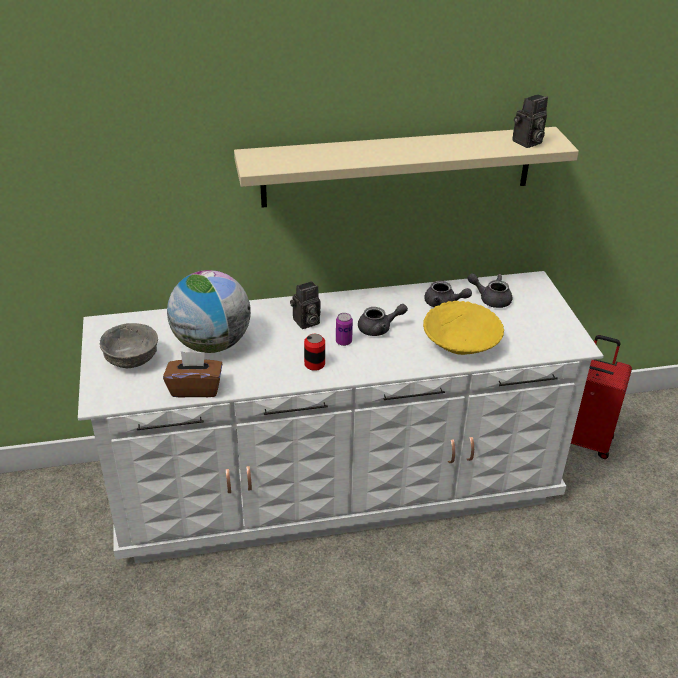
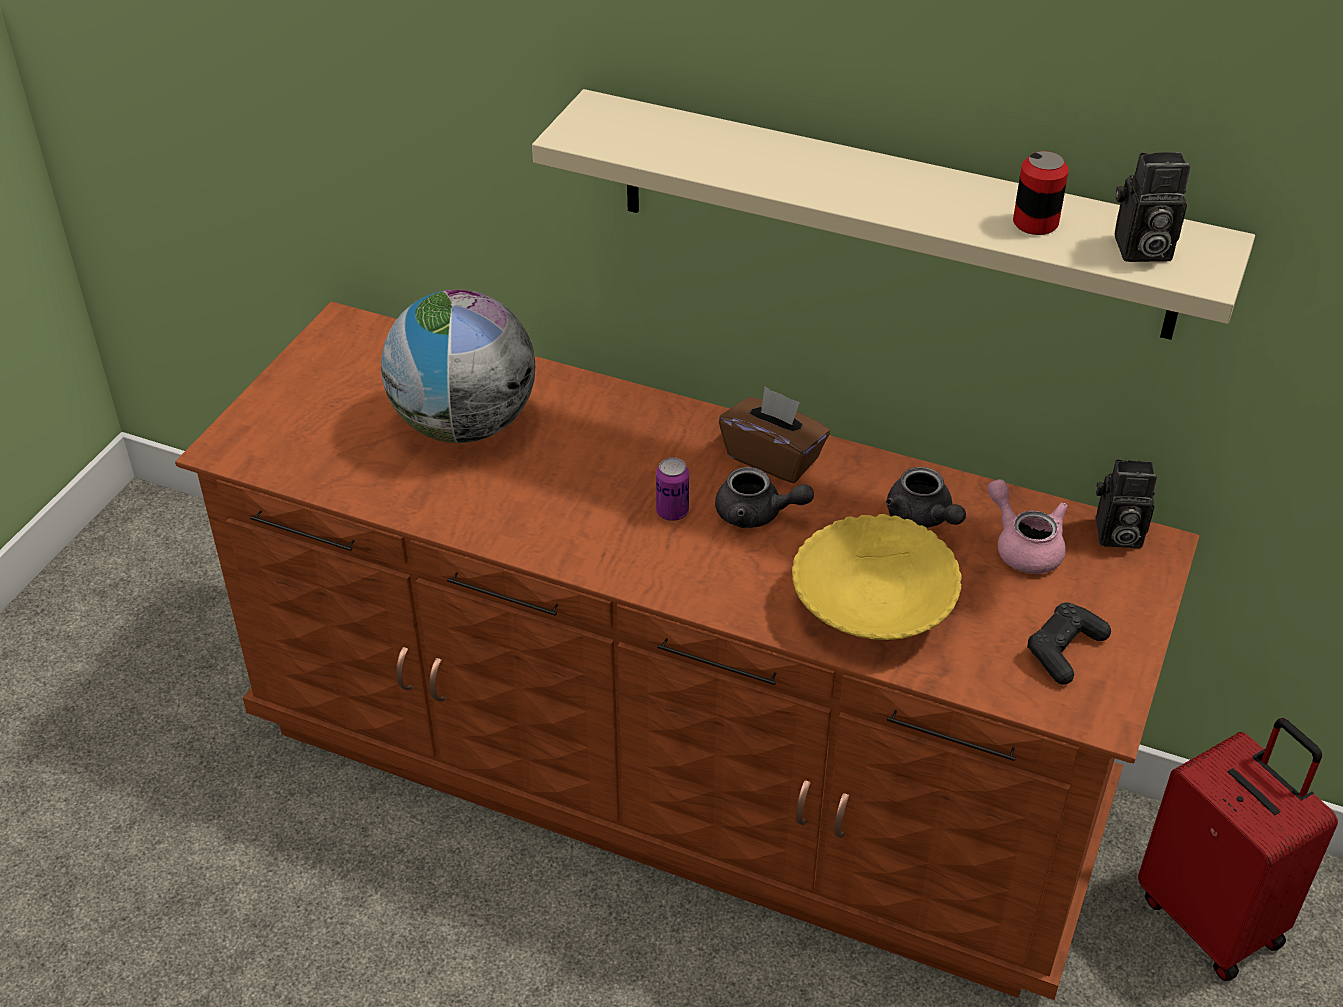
camera: 35 degrees right, 5 degrees up
(131, 361) = (325, 402): grey bowl -> none
(195, 388) = (369, 489): brown tissue box -> brown tissue box (773, 458)
(306, 322) = (645, 450): camera -> camera (1116, 535)
(314, 364) = (585, 531): can -> can (1035, 223)
(335, 485) = (673, 766): white dresser -> brown dresser
(491, 299) = (1024, 546): grey teapot -> pink teapot
(543, 329) = (1064, 650): none -> black game controller

